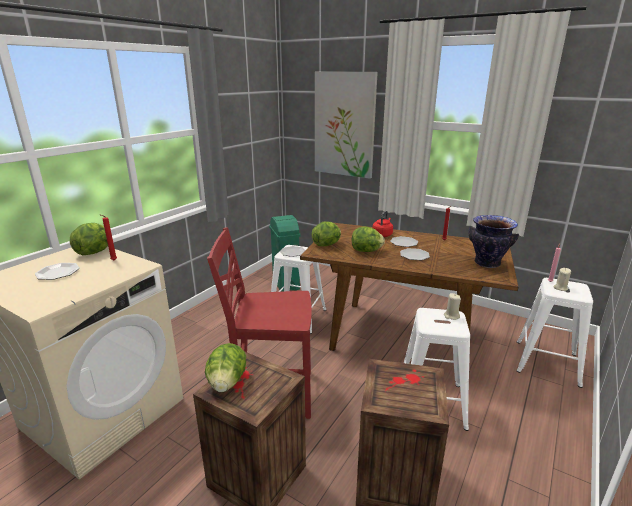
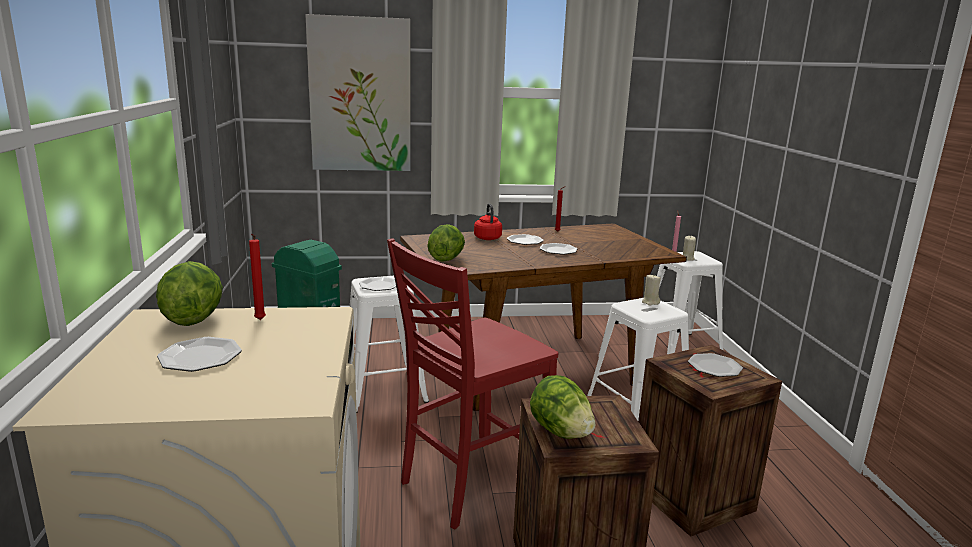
camera: 40 degrees left, 5 degrees down
(366, 251) = (503, 256): lettuce -> none
(410, 387) = (715, 367): none -> plate
(487, 263) = (631, 244): vase -> none

